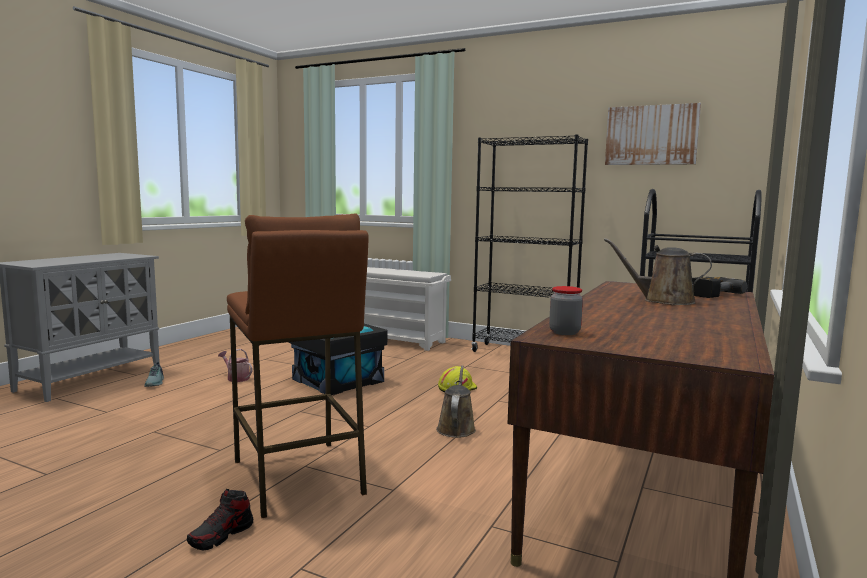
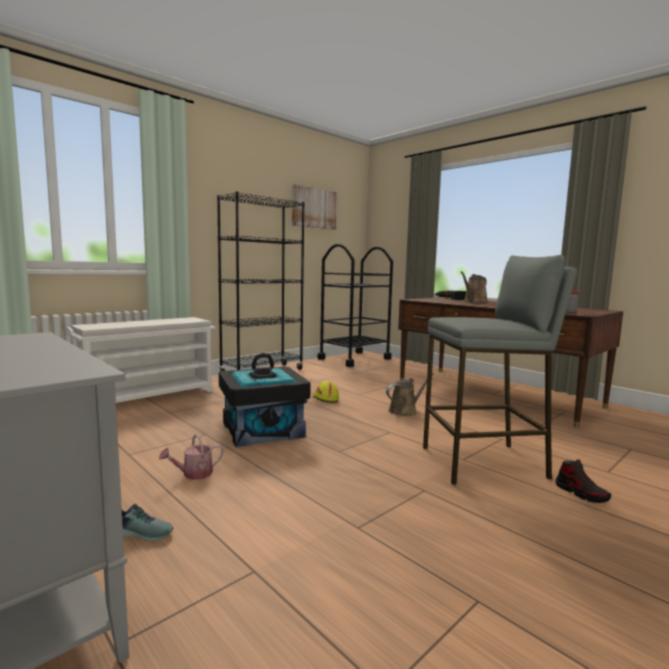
camera: 70 degrees left, 0 degrees up
(298, 477) = (484, 463): brown stool -> grey stool
(456, 428) = (405, 411): brown watering can -> brown watering can turned 120 degrees clockwise

